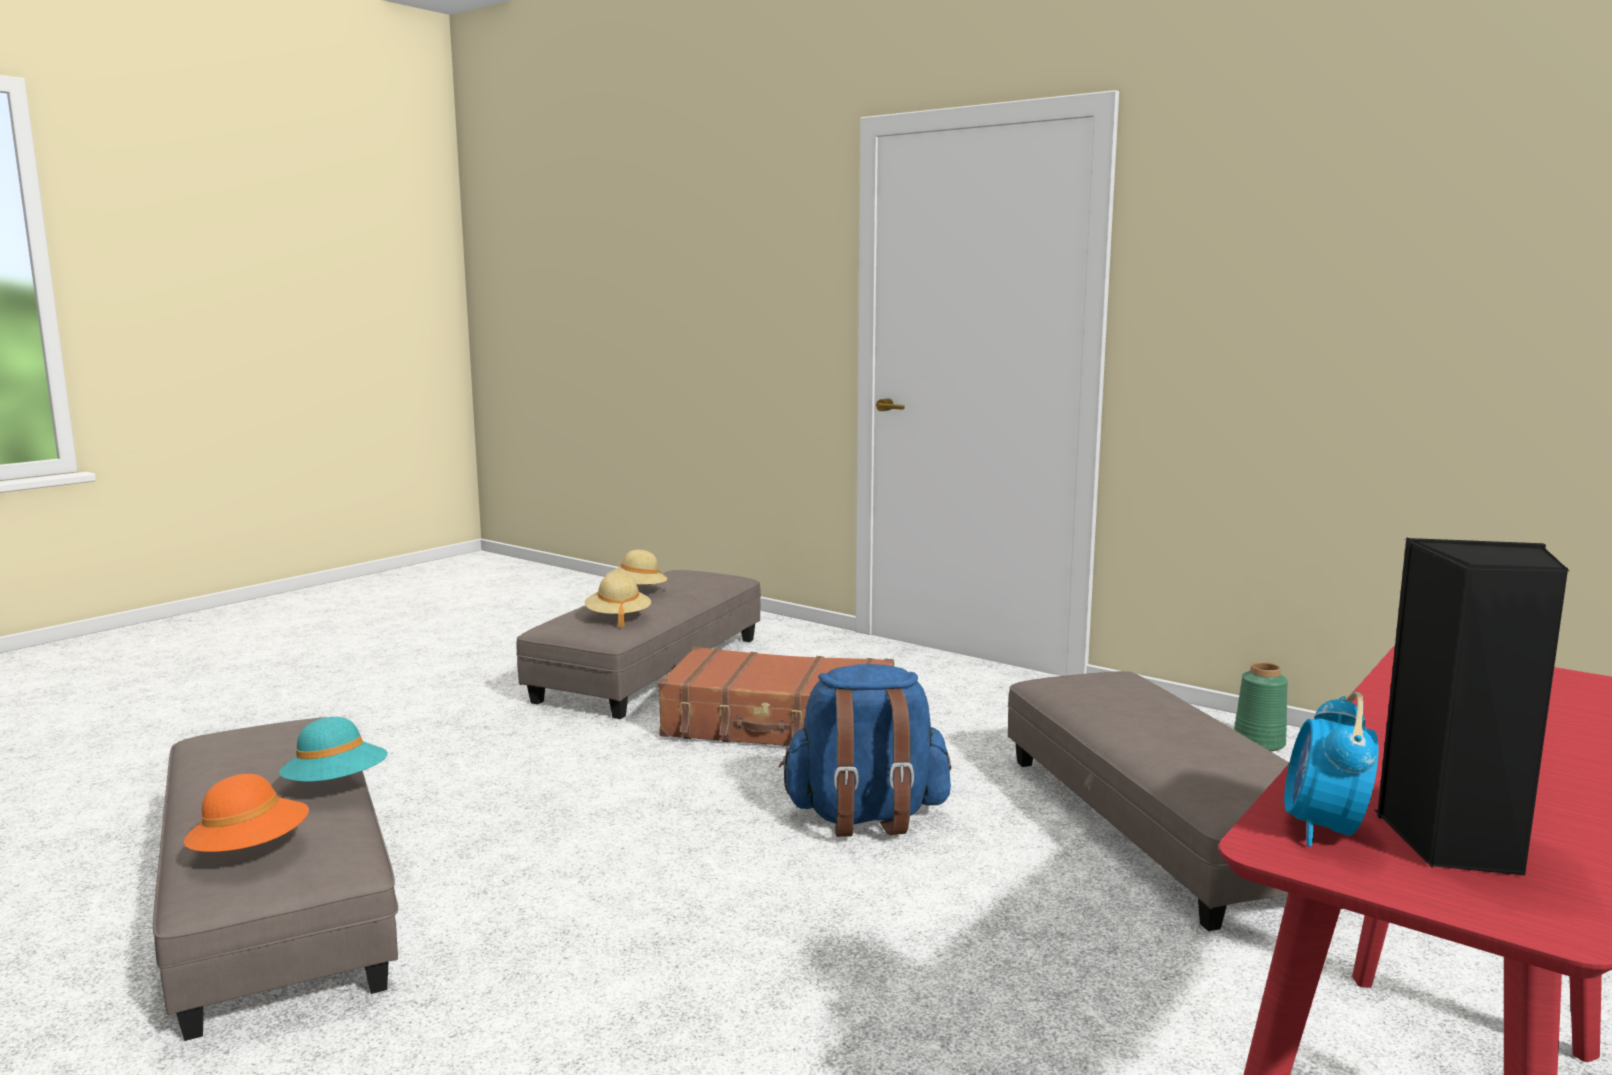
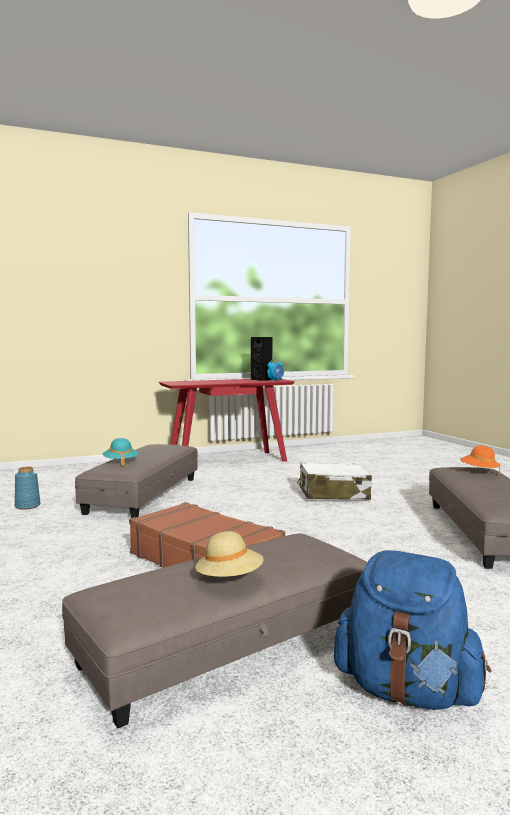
camera: 150 degrees left, 5 degrees down
(336, 786) = (461, 481): turquoise hat -> turquoise hat (120, 462)
(618, 618) = (280, 548): beige hat -> none
(718, 977) = (333, 493): none -> white suitcase
(866, 816) = (234, 515): blue backpack -> blue backpack (407, 691)
(1259, 743) = (27, 506): green vase -> blue vase

